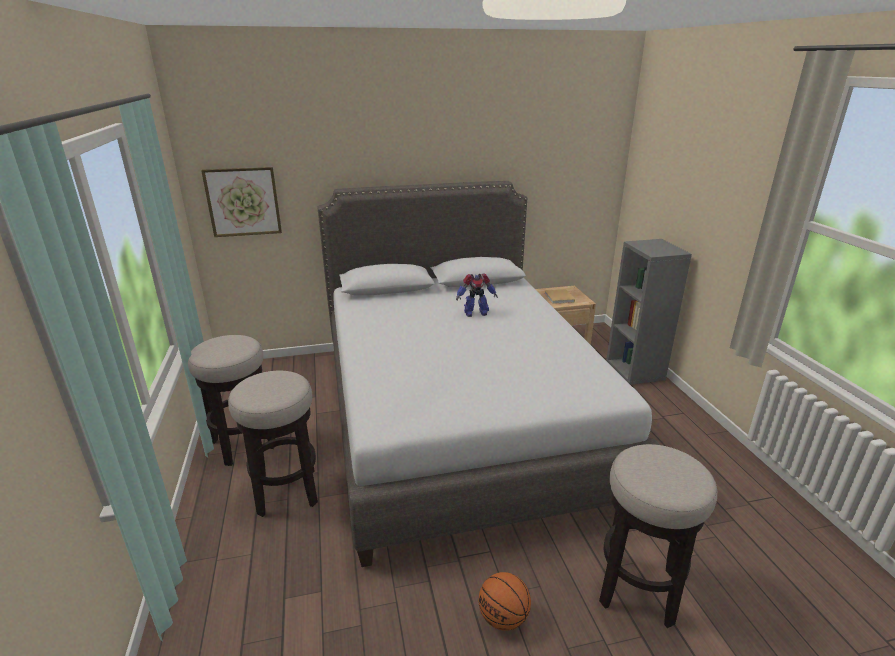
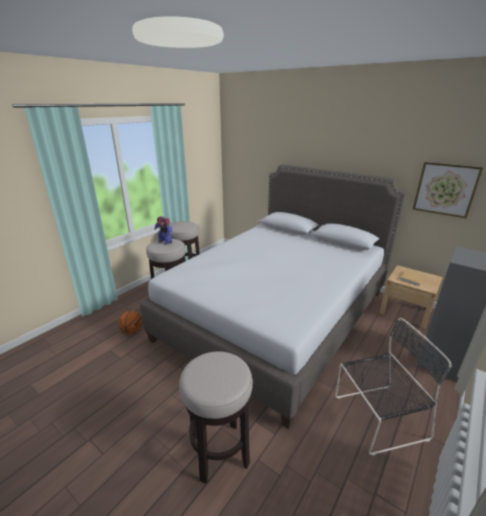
camera: 50 degrees right, 0 degrees up
(243, 202) = (243, 164): picture -> picture (445, 189)
(475, 313) = (304, 255): toy robot -> toy robot (165, 241)
(503, 618) = (155, 400): basketball -> basketball (132, 331)
(671, 447) = (377, 418): none -> black chair

